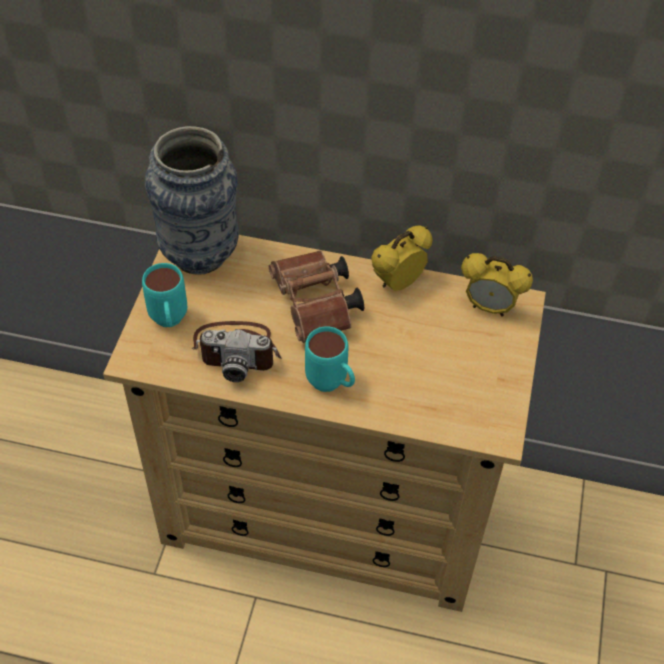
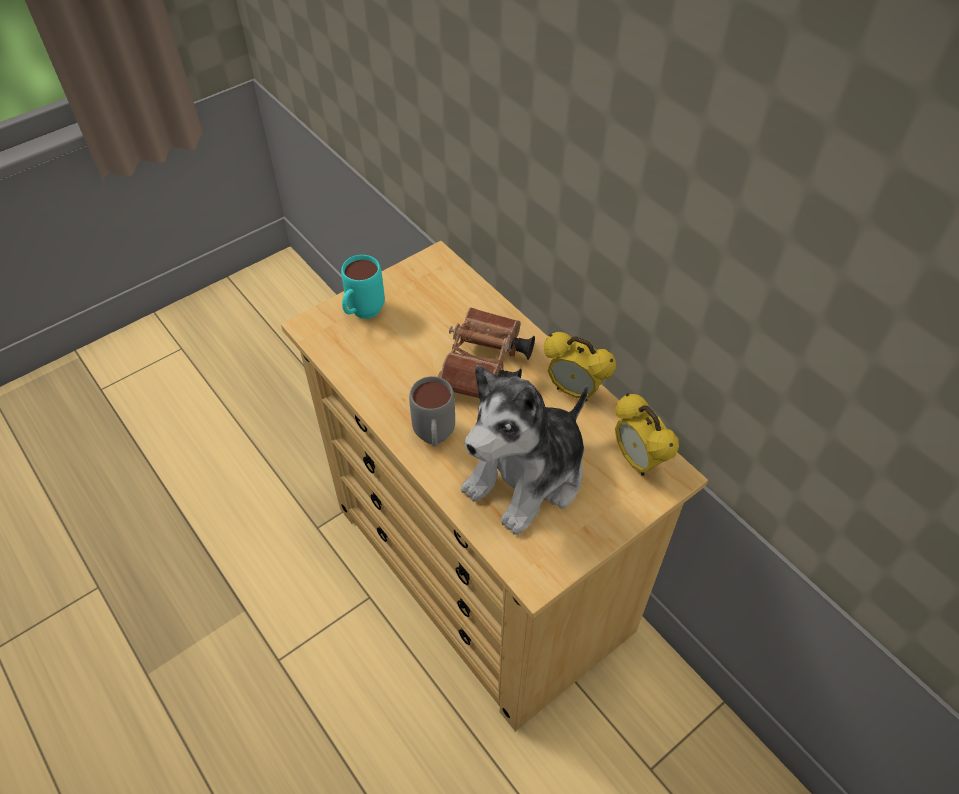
camera: 40 degrees right, 0 degrees up
(200, 255) = (436, 277): vase -> none
(237, 350) = (390, 365): camera -> none
(331, 385) = (434, 439): turquoise mug -> grey mug
(398, 283) = (574, 391): alarm clock -> alarm clock turned 150 degrees counterclockwise
(426, 368) = (528, 476): none -> plush toy

